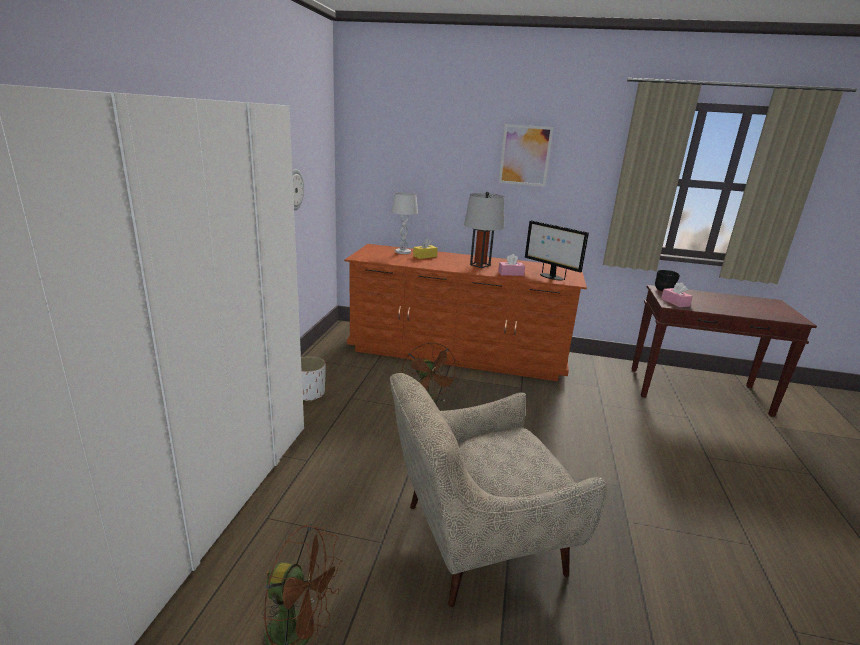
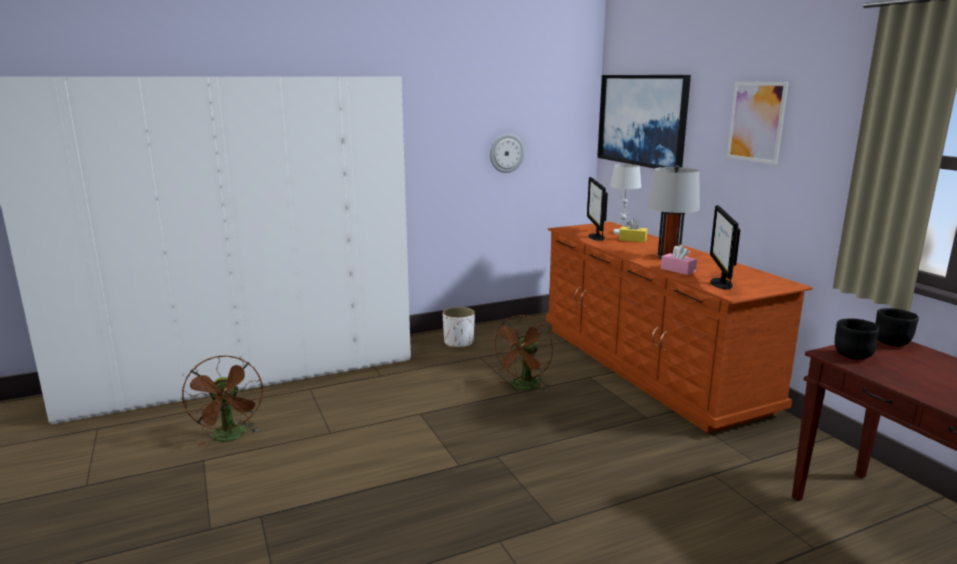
camera: 55 degrees right, 5 degrees down
(398, 152) = (642, 120): none -> picture
(398, 259) = (595, 237): none -> monitor
(474, 540) = (373, 467): beige armchair -> none
(675, 302) = (852, 355): pink tissue box -> black bowl

